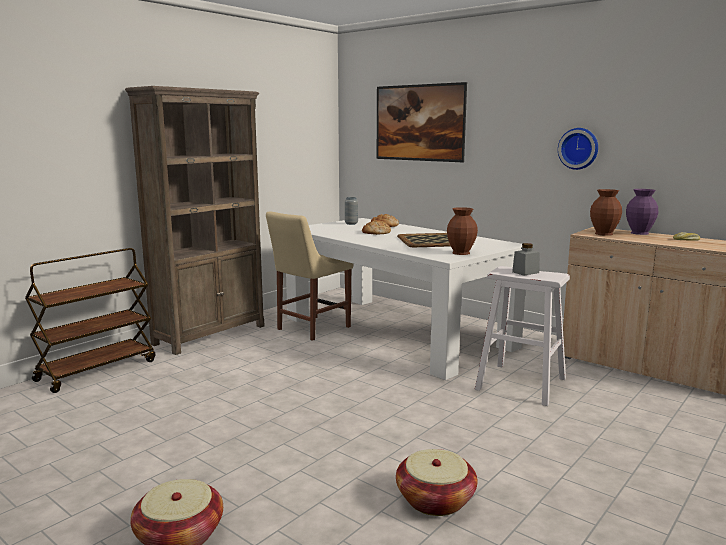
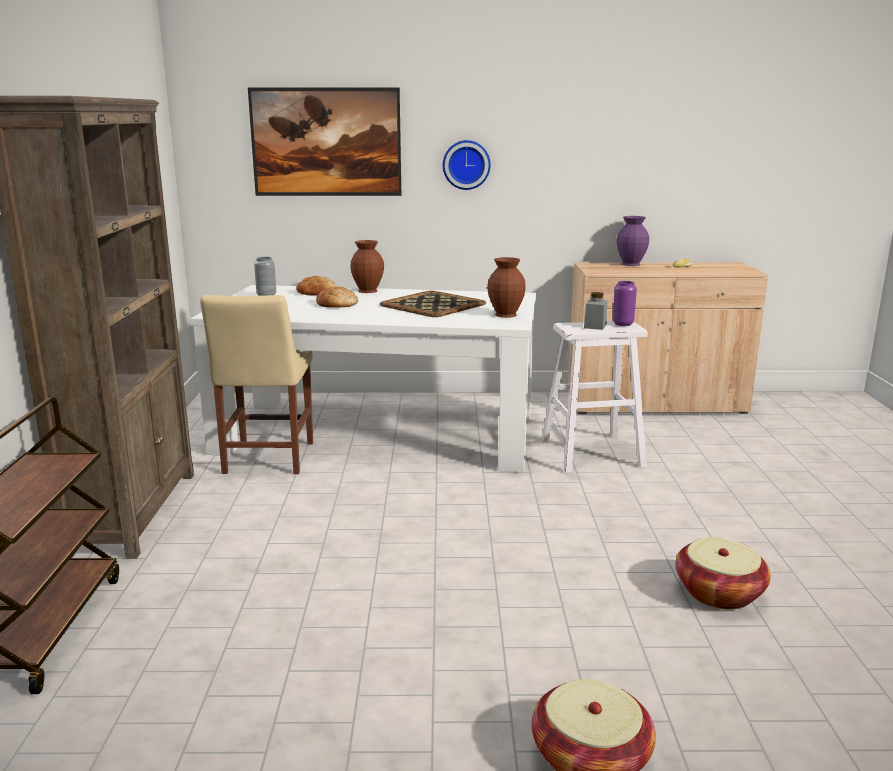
camera: 40 degrees left, 5 degrees up
(551, 275) = (623, 324): none -> purple vase
(579, 148) = (553, 173): wall clock -> wall clock (466, 165)
(603, 234) = (609, 270): brown vase -> brown vase (367, 291)

